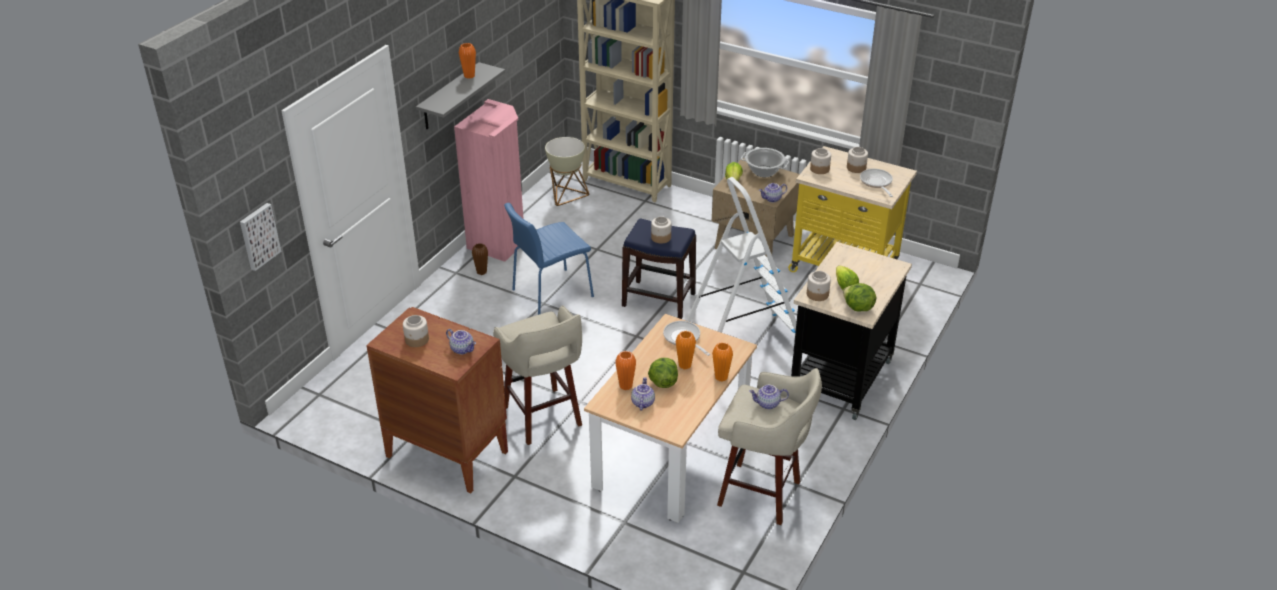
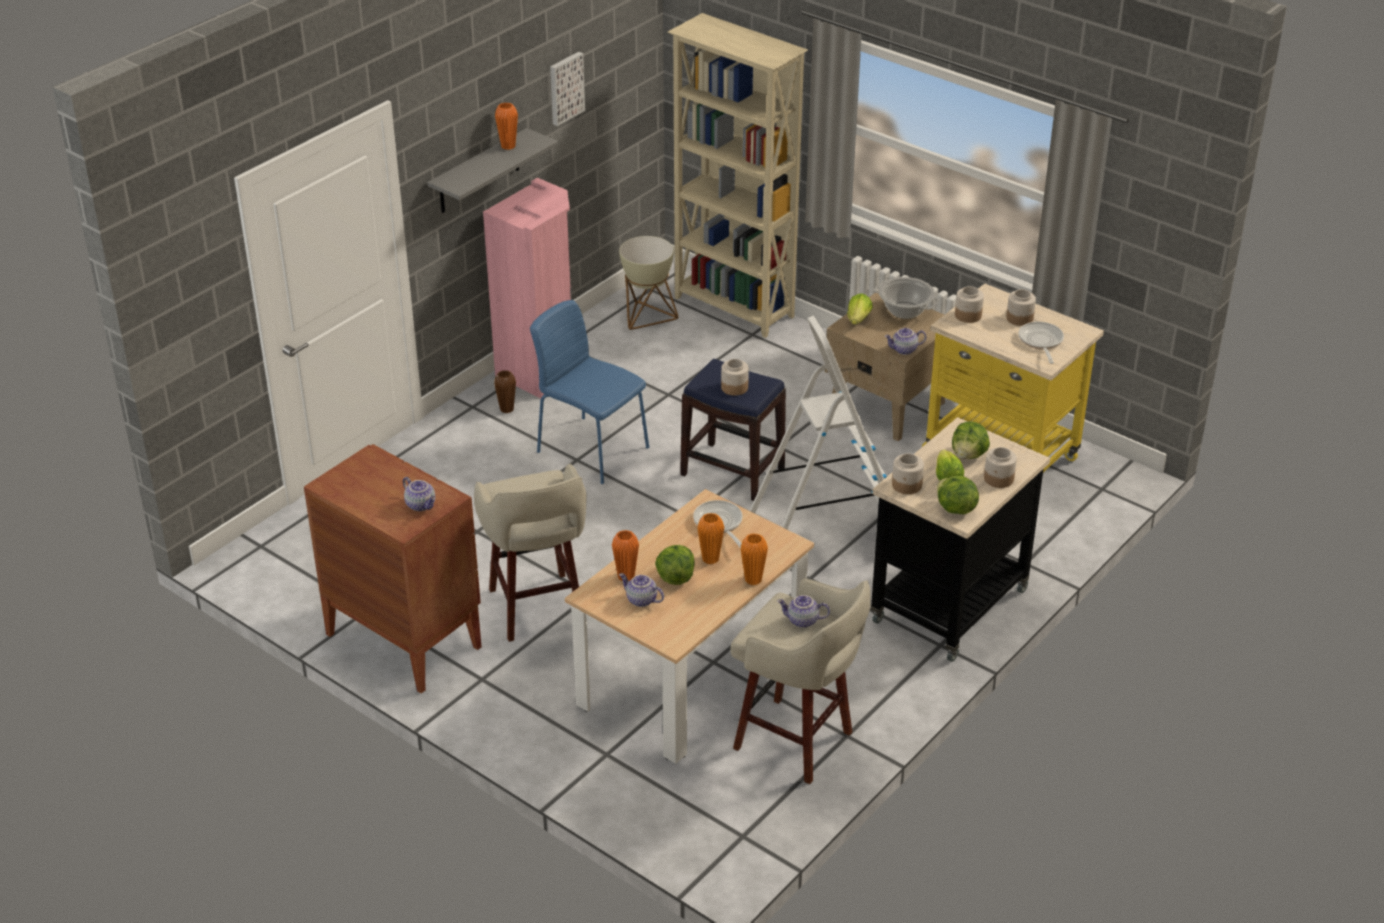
camera: 10 degrees right, 0 degrees up
(258, 236) = (192, 333): picture -> picture (565, 88)
(417, 340) = (367, 487): jar -> jar (999, 479)
(550, 294) = (589, 448): blue chair -> blue chair turned 60 degrees clockwise
(642, 403) = (641, 600): teapot -> teapot turned 75 degrees counterclockwise
(854, 268) = (969, 455): none -> lettuce

